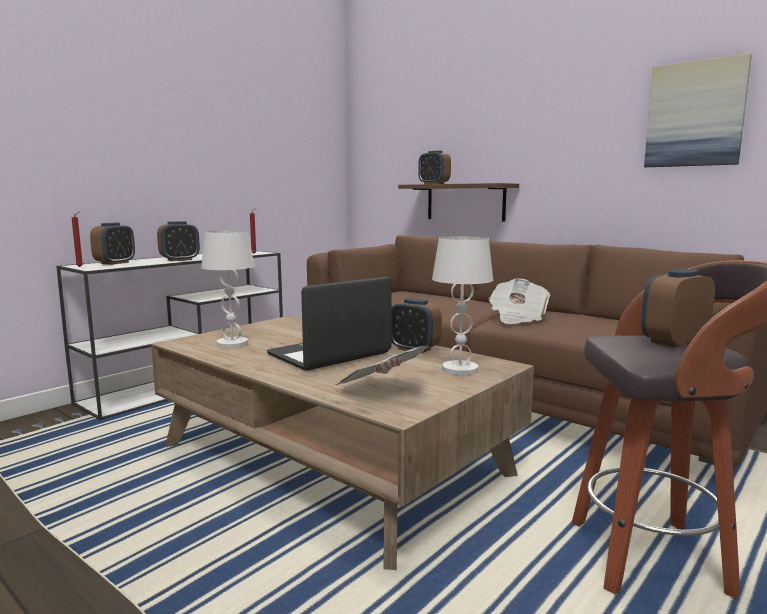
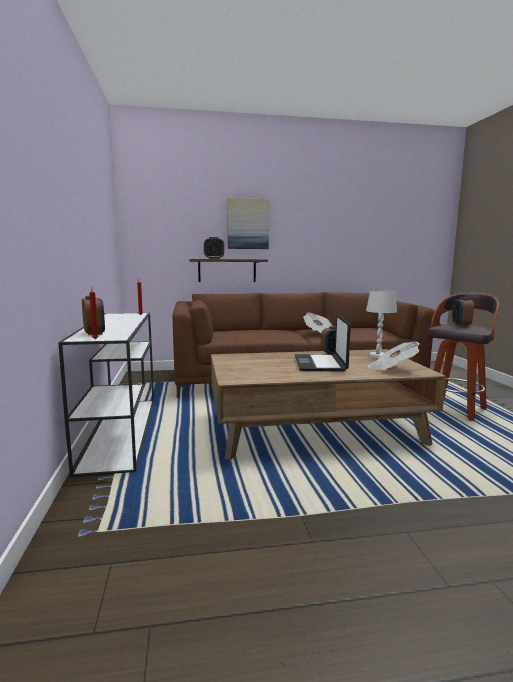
camera: 50 degrees left, 0 degrees up
(180, 260) = (126, 324): alarm clock -> none
(232, 344) = (260, 372): white table lamp -> none
(695, 114) = (350, 229): picture -> picture (248, 224)

